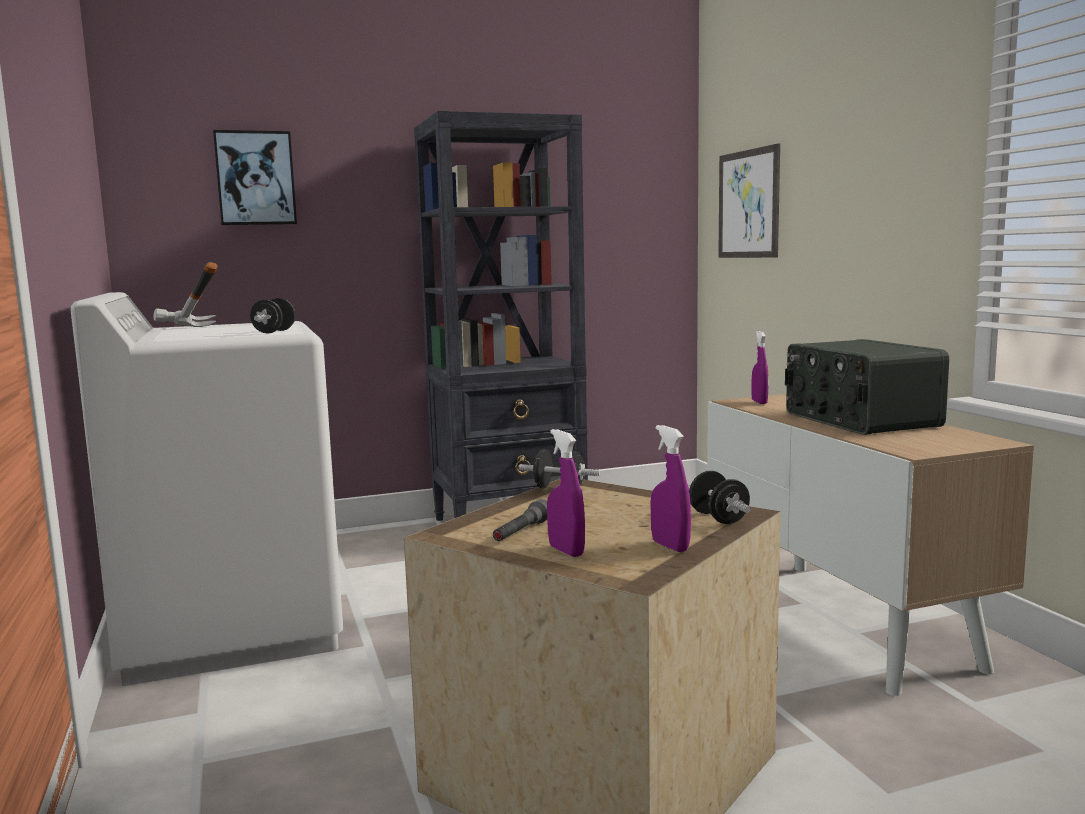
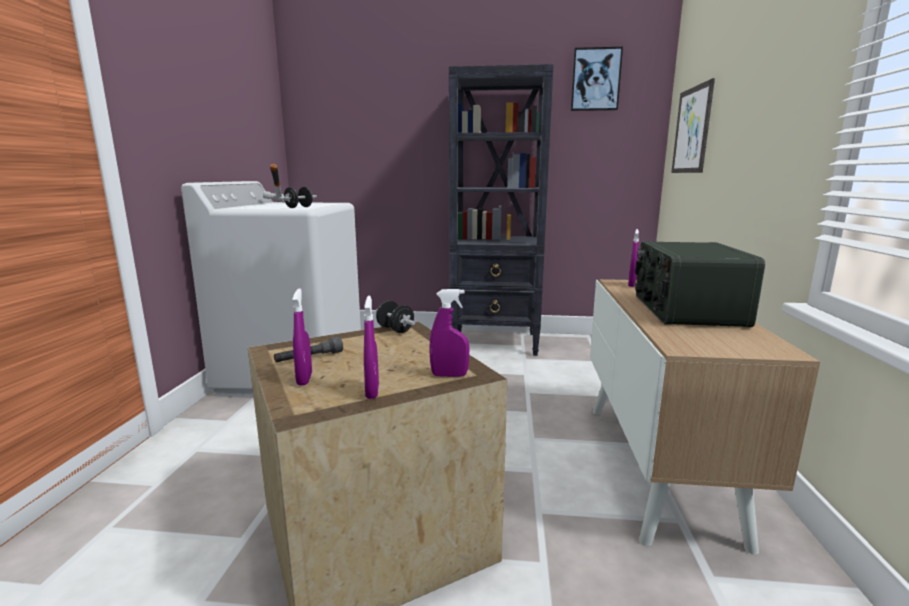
camera: 25 degrees right, 5 degrees up
(255, 178) = (362, 117): picture -> picture (595, 80)
(718, 518) = (449, 375): black dumbbell -> purple spray bottle

